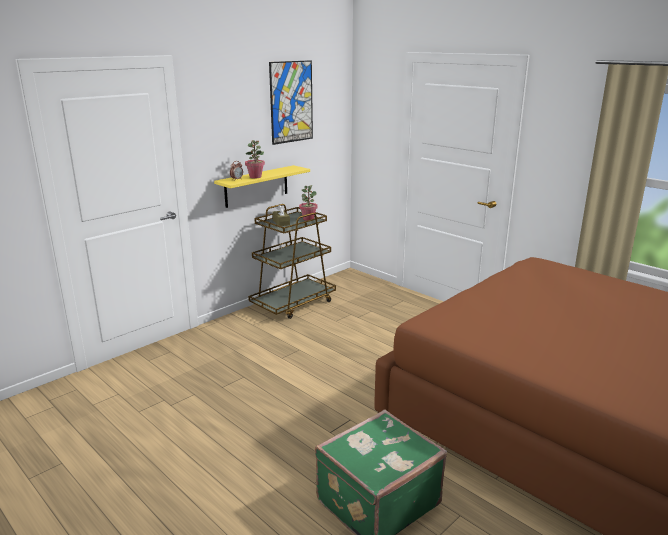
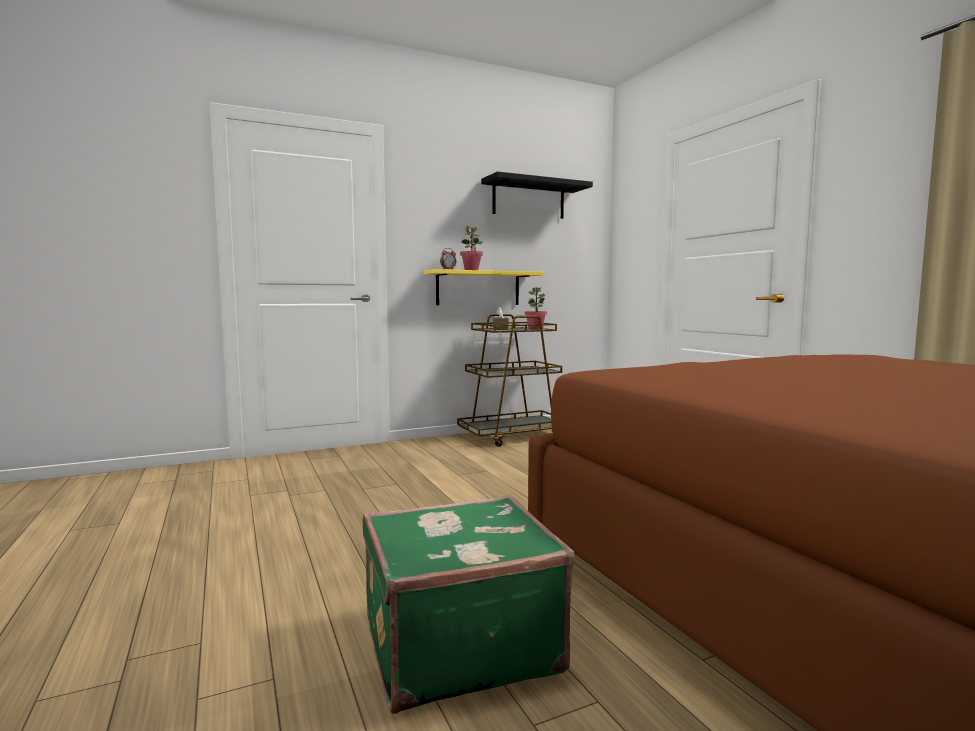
camera: 20 degrees right, 15 degrees down
(291, 102) = (528, 200): picture -> black shelf

